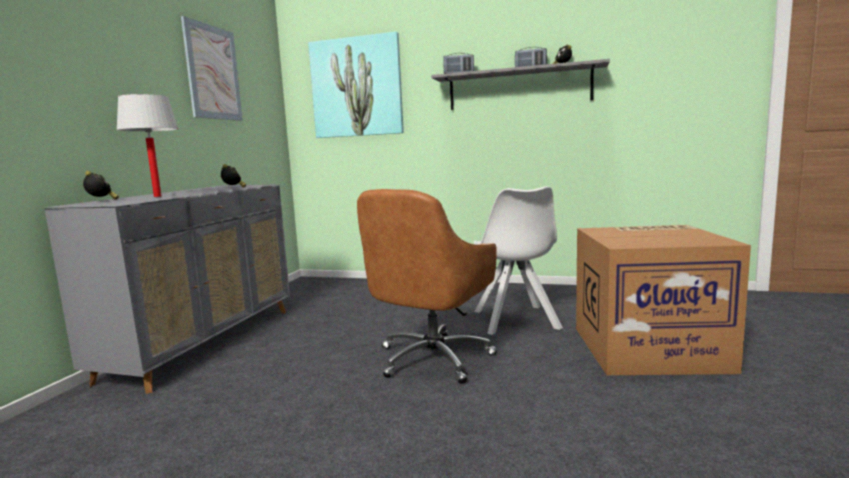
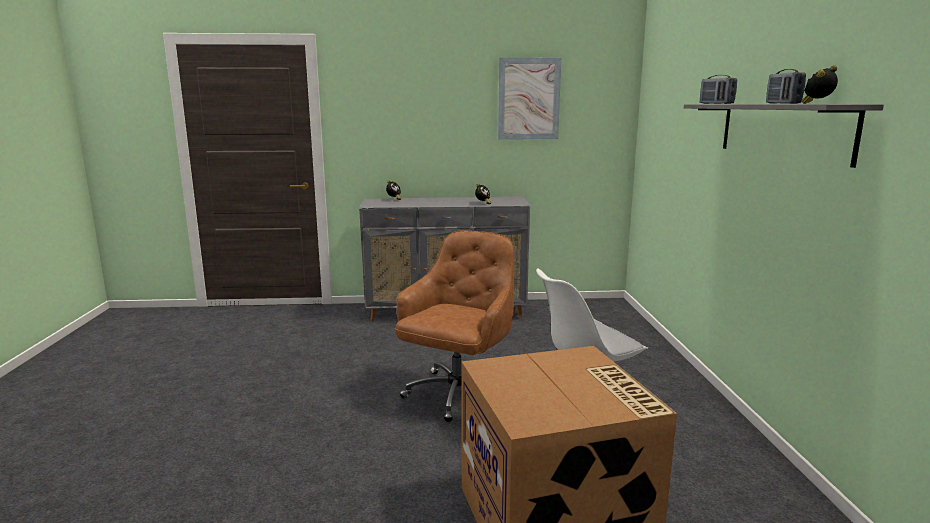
camera: 70 degrees right, 5 degrees up
(157, 196) = (415, 202): white table lamp -> none
(357, 87) = (672, 106): picture -> none
(433, 359) = (458, 394): brown office chair -> brown office chair turned 105 degrees clockwise

